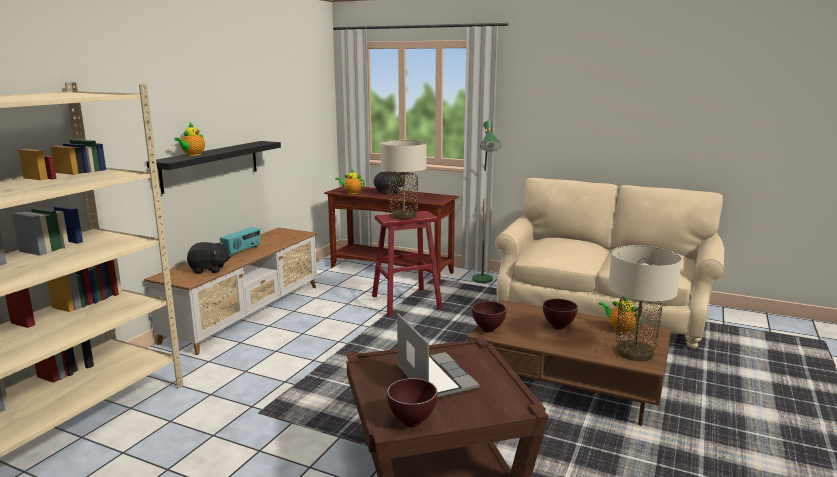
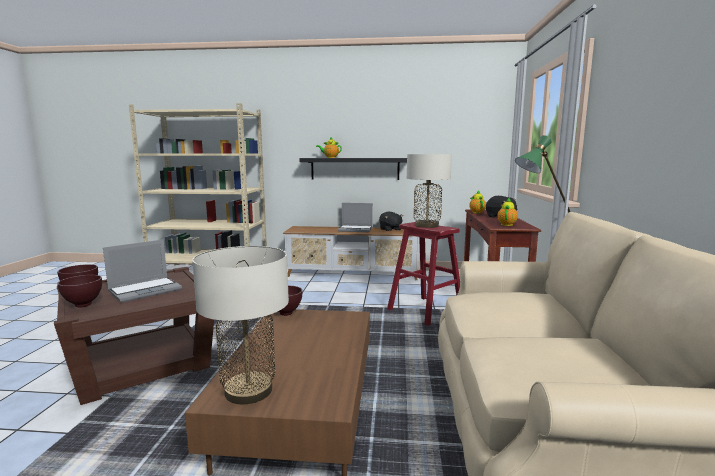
camera: 70 degrees right, 5 degrees down
(209, 269) = (315, 230): black plush toy -> black plush toy (390, 229)
(242, 251) = (355, 229): radio -> laptop
(558, 327) = (308, 342): brown bowl -> brown bowl (83, 305)
(620, 329) = (323, 379): teapot -> teapot (507, 224)

